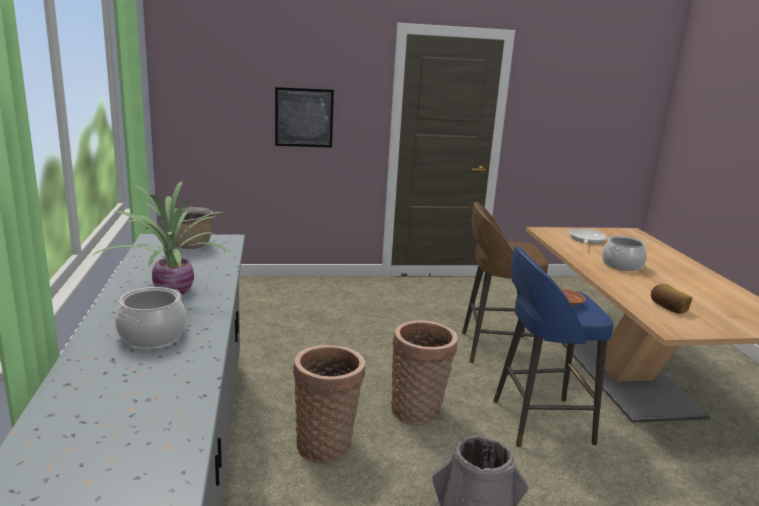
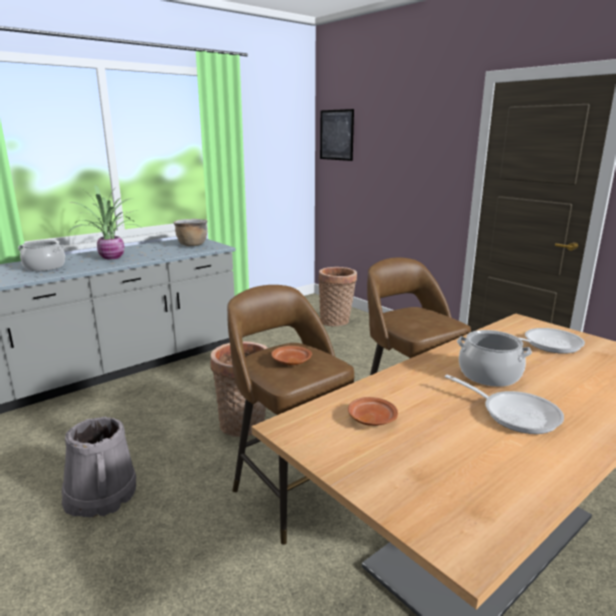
camera: 60 degrees right, 0 degrees up
(304, 117) = (402, 174): picture -> picture (336, 135)
(326, 444) = (164, 405): basket -> basket (336, 321)
(538, 421) = (291, 493): blue stool -> brown stool
(668, 307) = (371, 419): bread -> brown plate
(674, 277) = (514, 414): none -> frying pan

